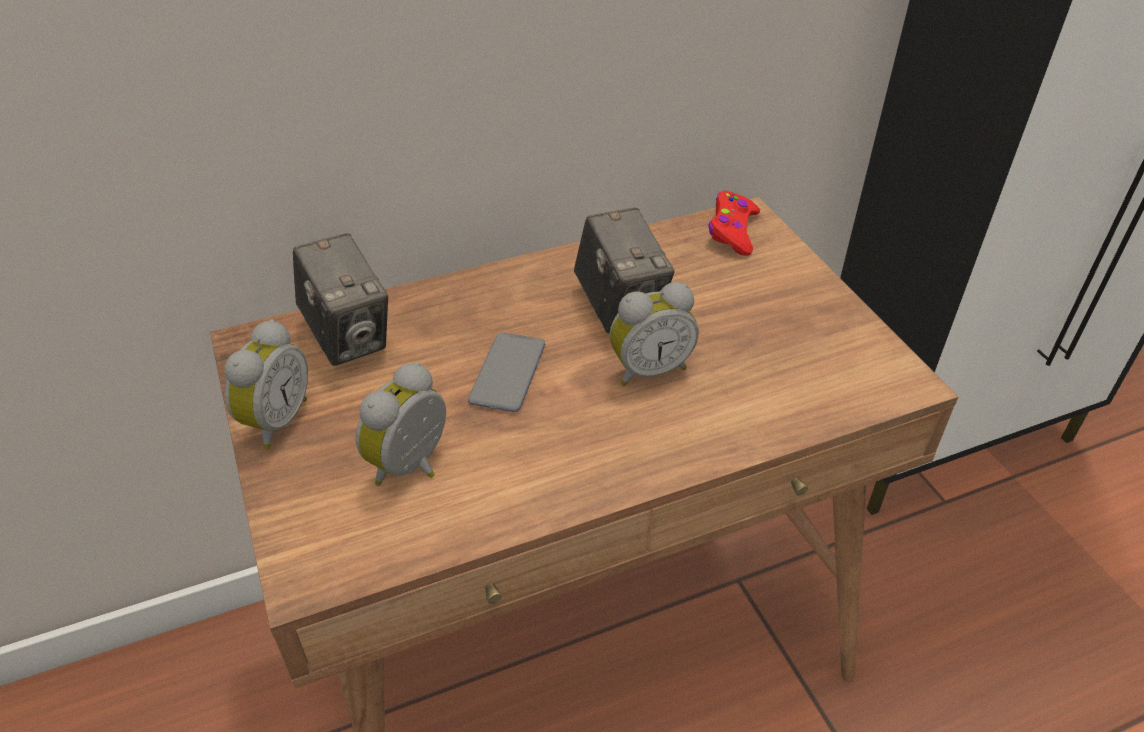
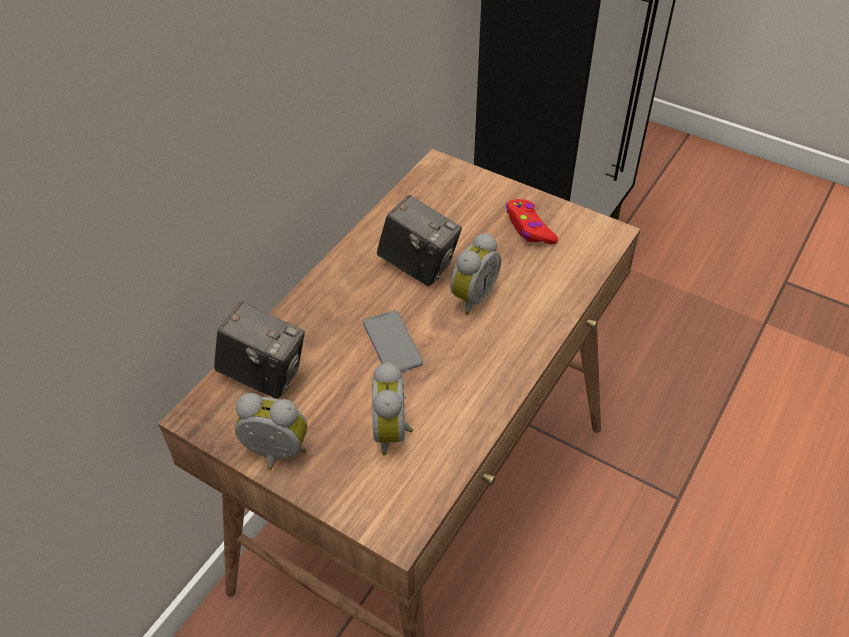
camera: 35 degrees left, 5 degrees up
(274, 421) = (275, 455): alarm clock -> alarm clock turned 60 degrees counterclockwise
(732, 231) = (438, 180): red game controller -> red game controller (529, 228)

